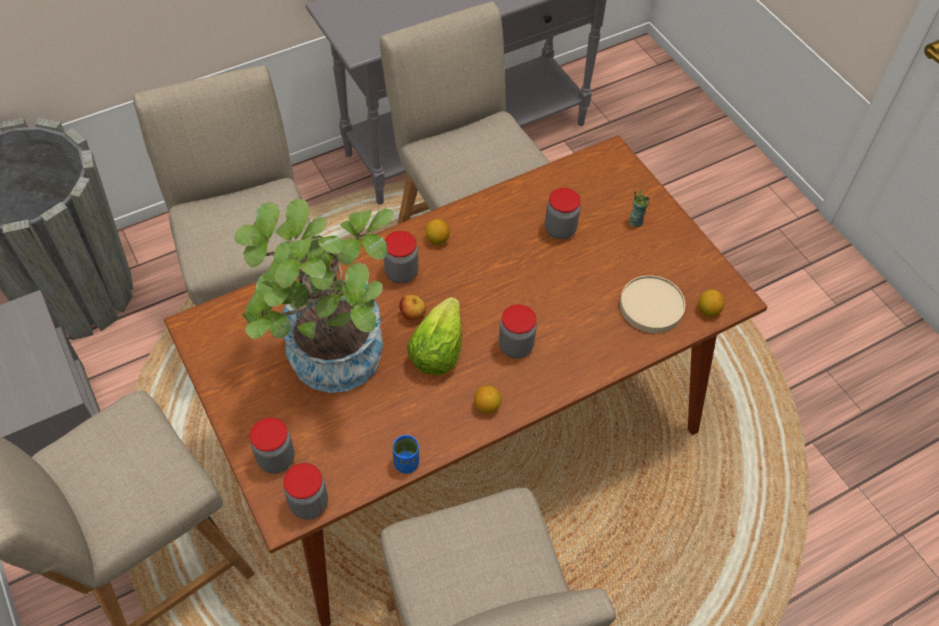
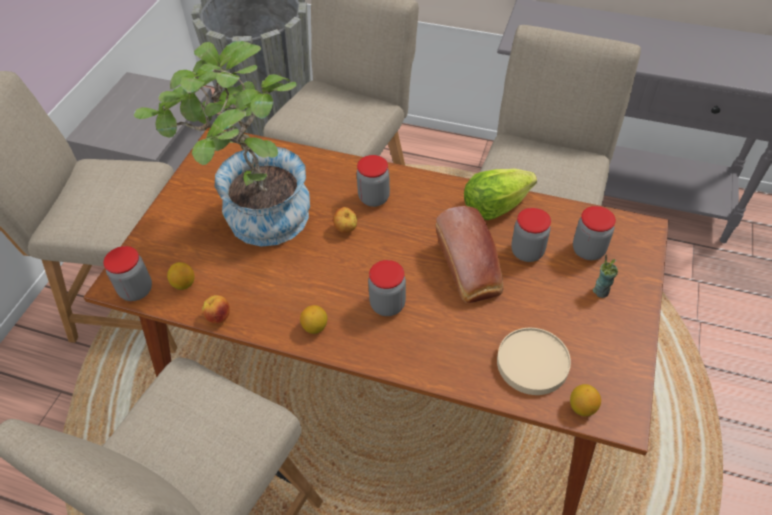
camera: 50 degrees right, 5 degrees down
(276, 459) = (156, 248): jar -> jar (588, 250)
(406, 463) = (218, 317): blue cup -> apple
(437, 240) = (425, 195): lemon -> lemon (184, 284)
(437, 351) = (331, 264): lettuce -> lettuce (494, 206)
(538, 274) = (469, 270): none -> bread

